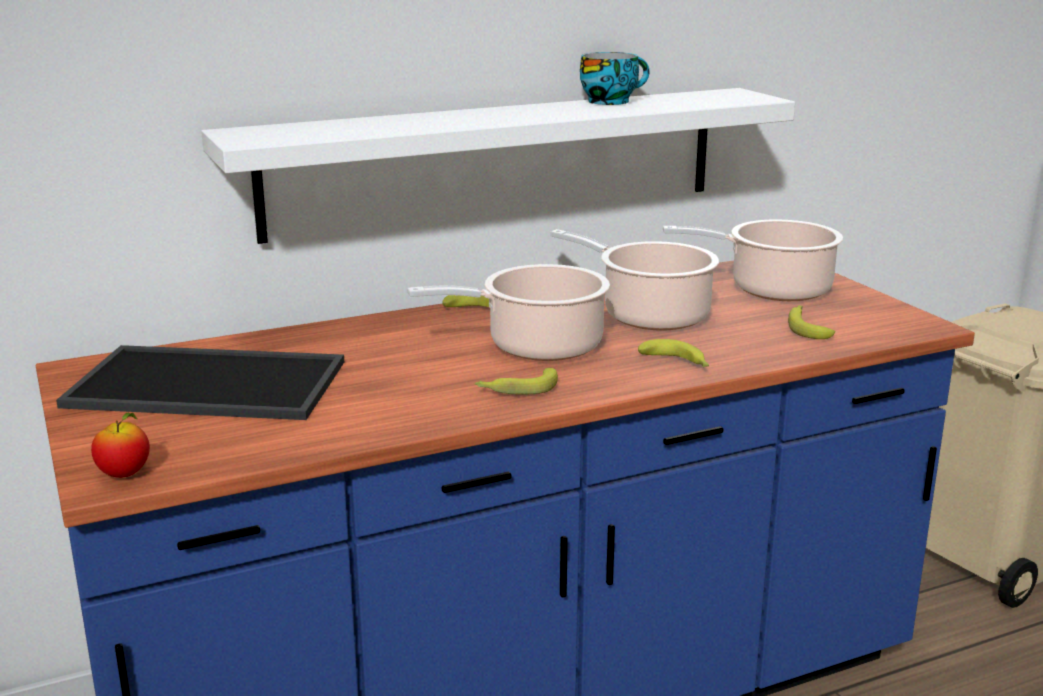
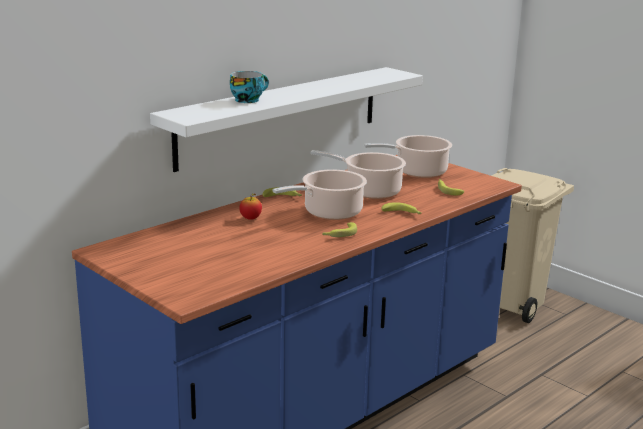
camera: 20 degrees left, 0 degrees up
(124, 474) = (191, 296): apple -> apple (250, 218)
(211, 382) = (183, 249): tray -> none
(611, 101) = (335, 80): cup -> cup (248, 100)

